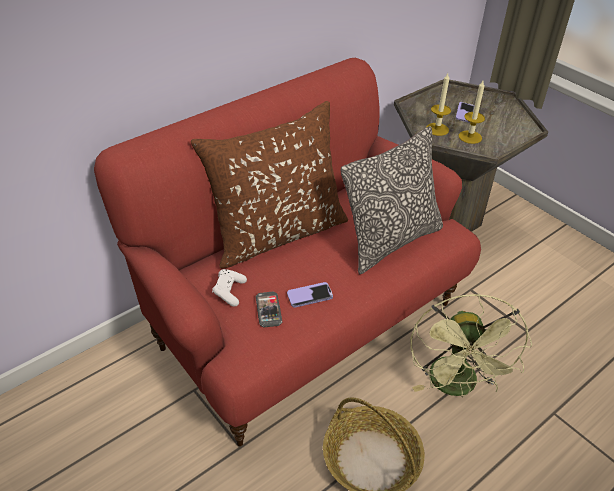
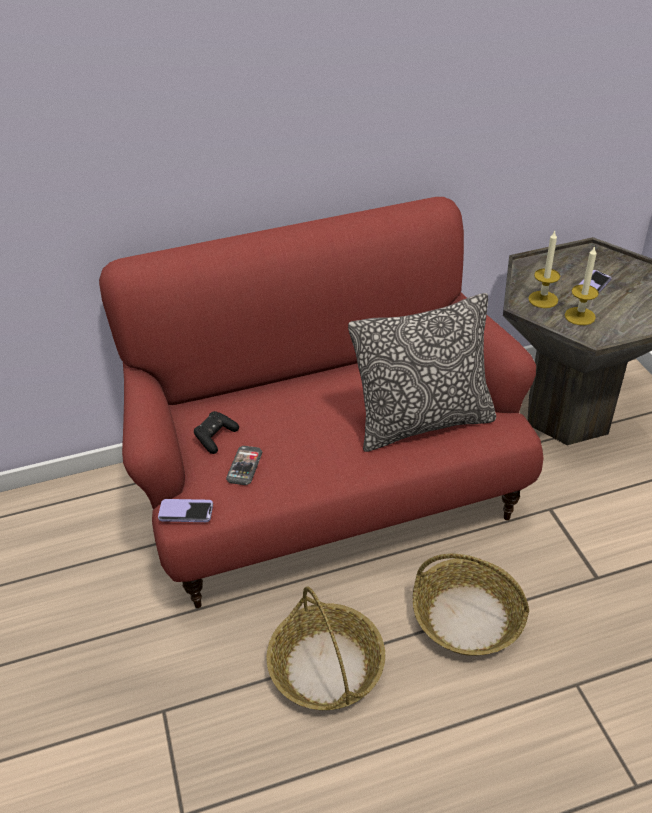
camera: 25 degrees right, 0 degrees up
(229, 292) = (215, 437): white game controller -> black game controller
(277, 233) = (301, 386): brown pillow -> none
(310, 296) = (296, 462): phone -> phone (186, 512)
(456, 386) = (468, 617): green fan -> basket

